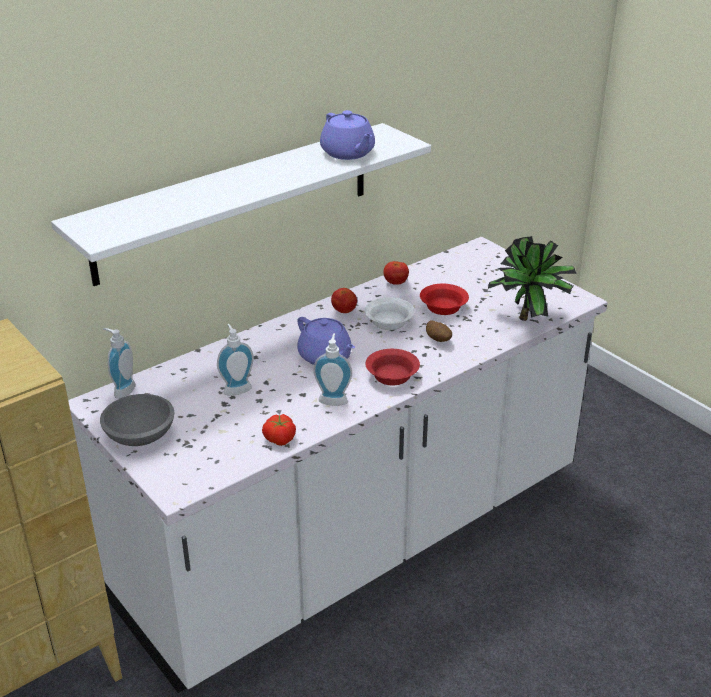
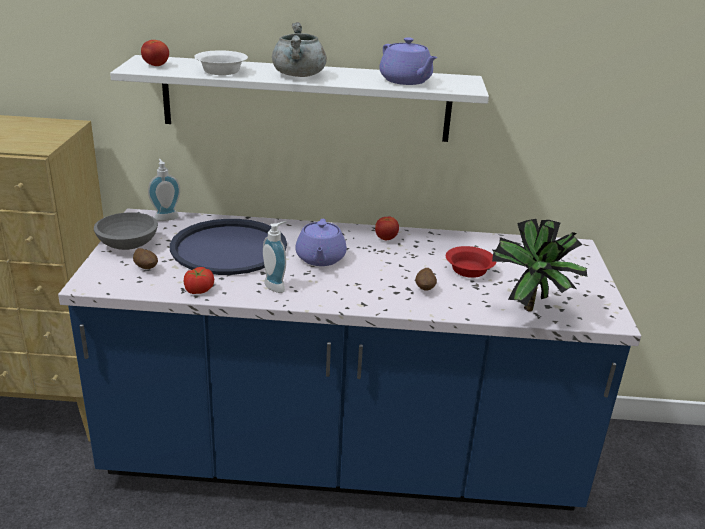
camera: 40 degrees right, 5 degrees down
(200, 447) = (146, 268): none -> potato
(236, 388) = (229, 248): soap dispenser -> blue tray
(258, 183) = (299, 75): none -> grey cooking pot
(348, 153) = (406, 81): purple teapot -> purple teapot turned 45 degrees counterclockwise
(356, 539) = (342, 456): white counter -> blue counter
(390, 322) = (407, 260): white bowl -> white bowl (222, 72)
(393, 376) = (345, 294): red bowl -> none
(396, 283) = (459, 239): tomato -> tomato (156, 65)

